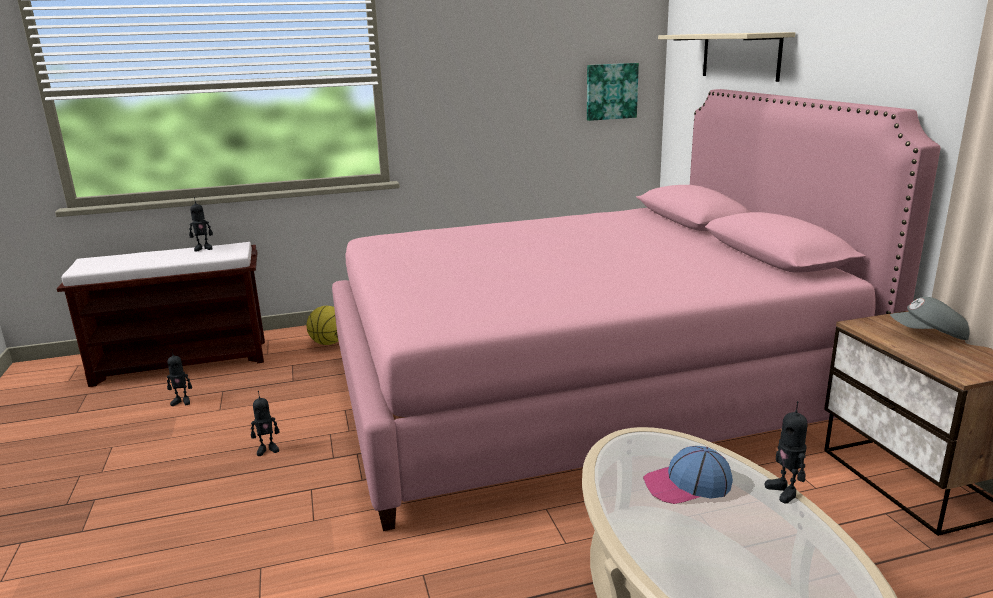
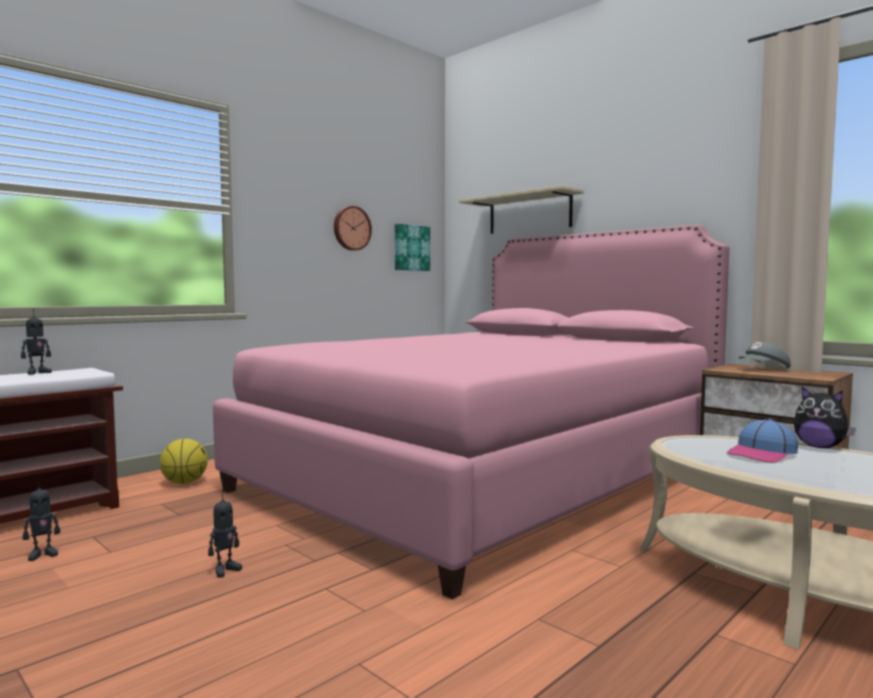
camera: 30 degrees left, 15 degrees down
(526, 78) = (351, 228): none -> wall clock
(784, 492) = (820, 447): toy robot -> plush toy

